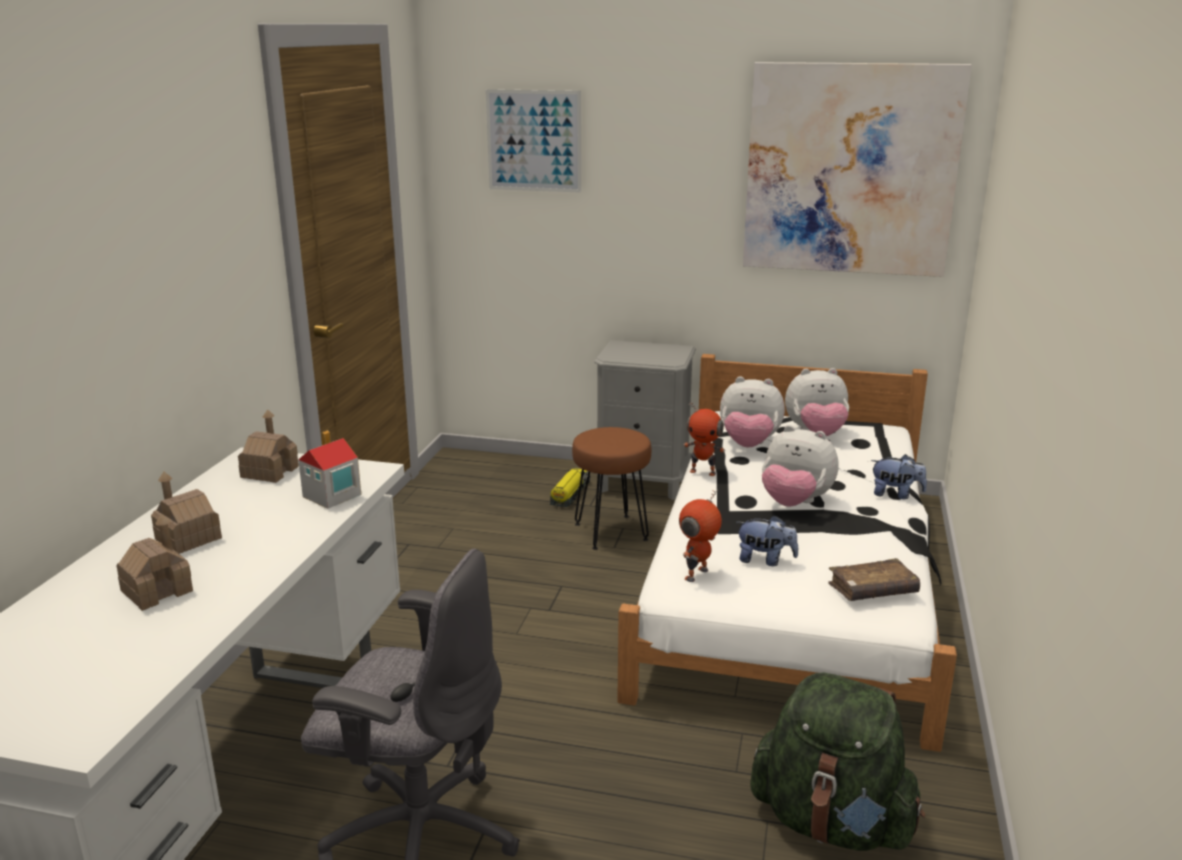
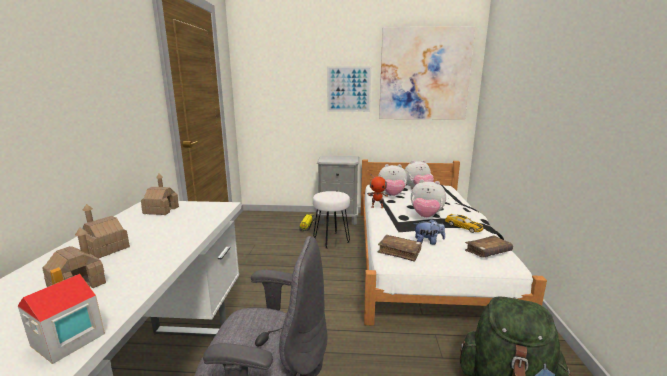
camera: 10 degrees left, 5 degrees down
(331, 496) = (201, 219): toy house -> toy house (67, 340)
(534, 141) = (283, 66): picture -> picture (348, 89)
(610, 531) = (330, 240): brown stool -> white stool
(698, 575) = (399, 252): toy robot -> brown book
(858, 534) = (463, 227): none -> toy car
(896, 494) = (468, 210): plush toy -> none

